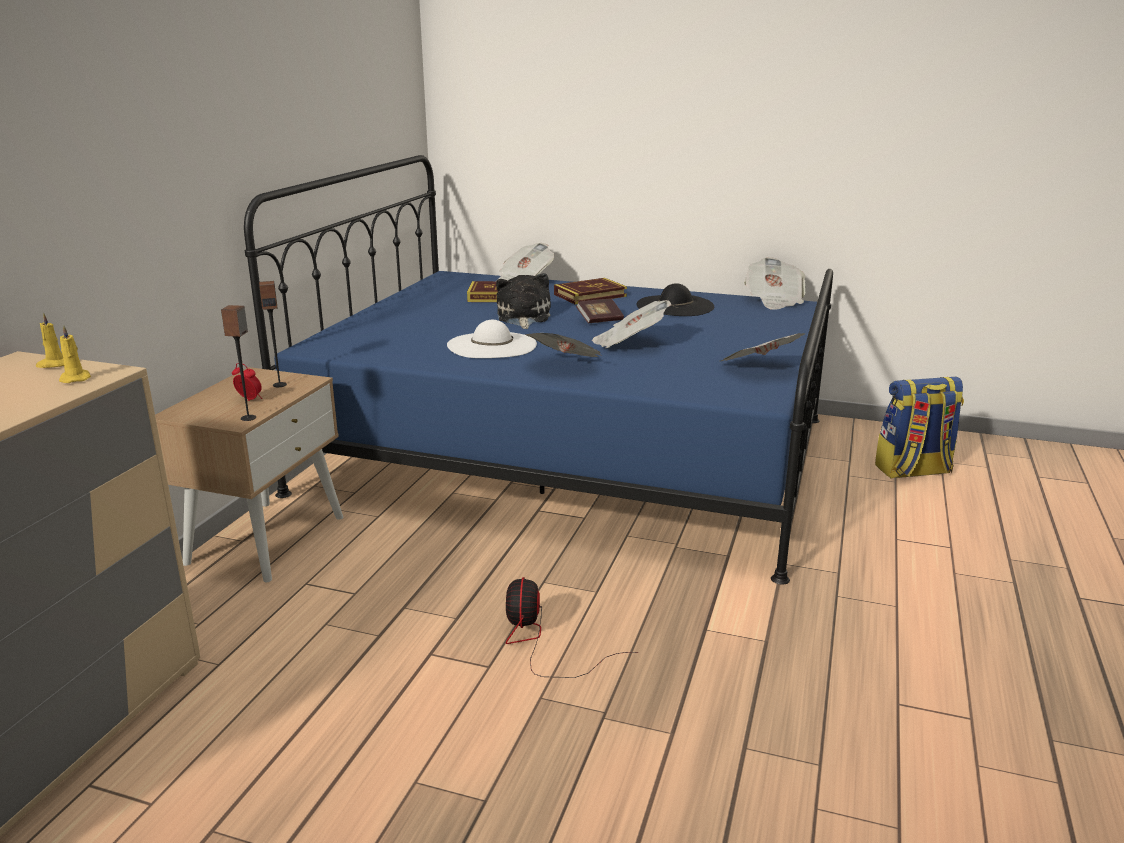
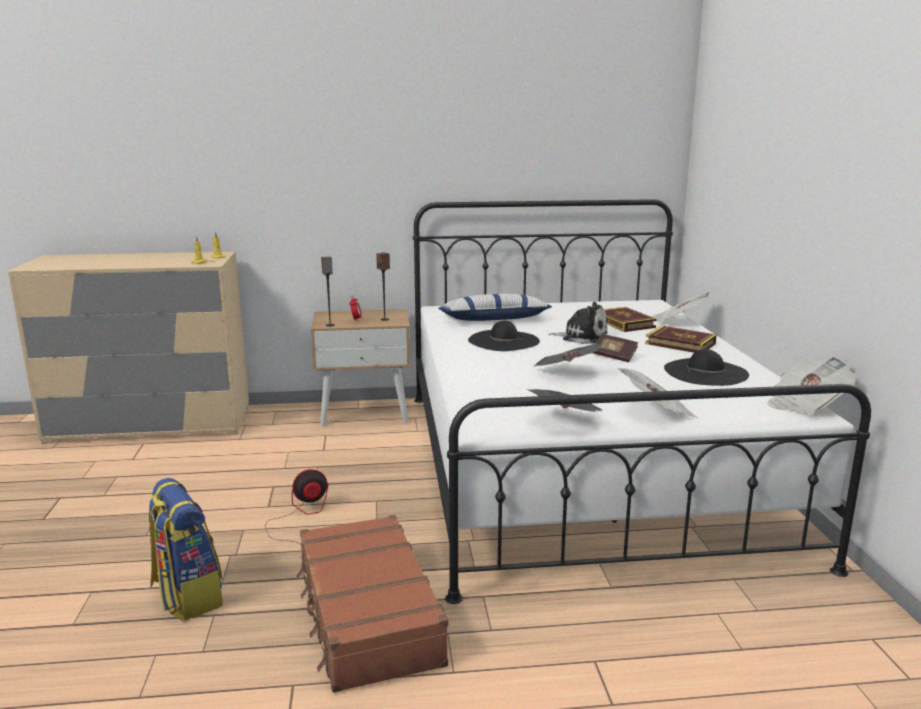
camera: 65 degrees right, 5 degrees down
(403, 335) = (493, 319): none -> pillow
(492, 345) = (503, 341): white hat -> black hat
(523, 317) = (582, 337): plush toy -> plush toy turned 45 degrees clockwise
(567, 366) = (486, 365): newspaper -> newspaper (656, 412)
(571, 454) = (581, 467): blue bed -> white bed
(791, 635) = (367, 616): none -> brown suitcase
(913, 471) = (791, 661): backpack -> backpack (187, 596)

